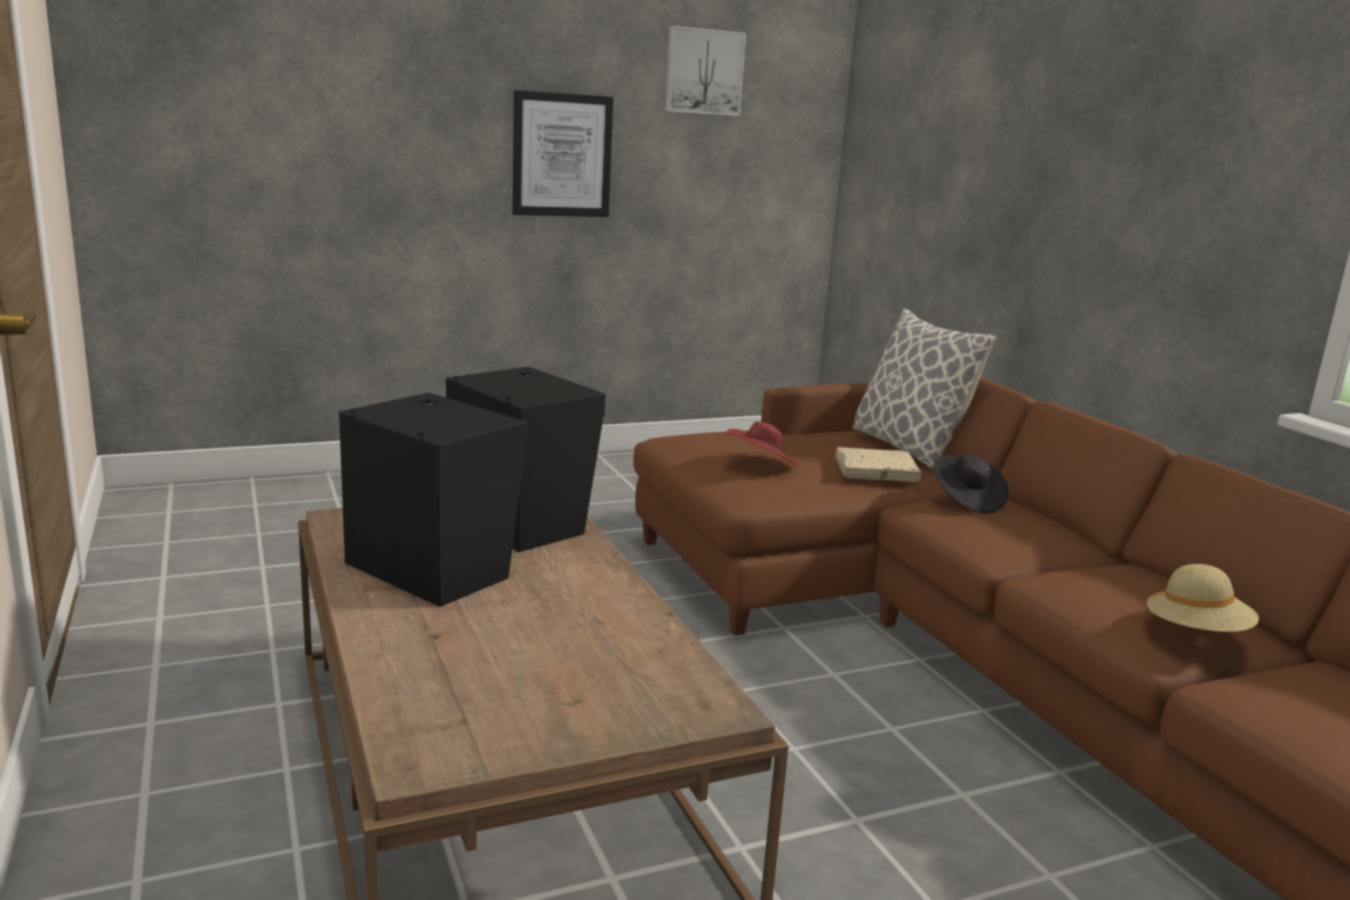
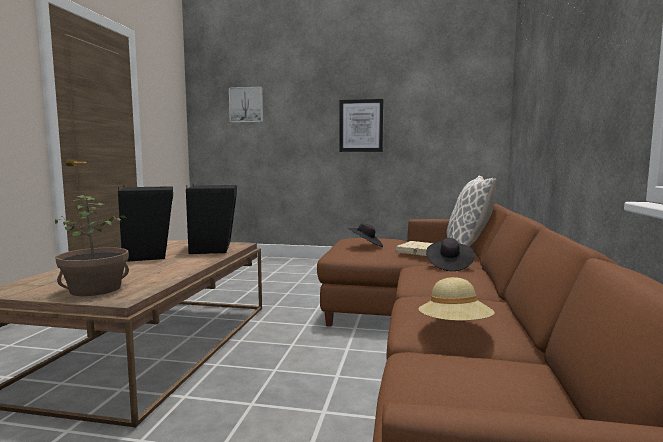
camera: 35 degrees right, 10 degrees down
(609, 700) = (95, 289): none -> potted plant
(703, 72) = (428, 83): picture -> picture (246, 105)
(760, 465) = (366, 245): red hat -> black hat

